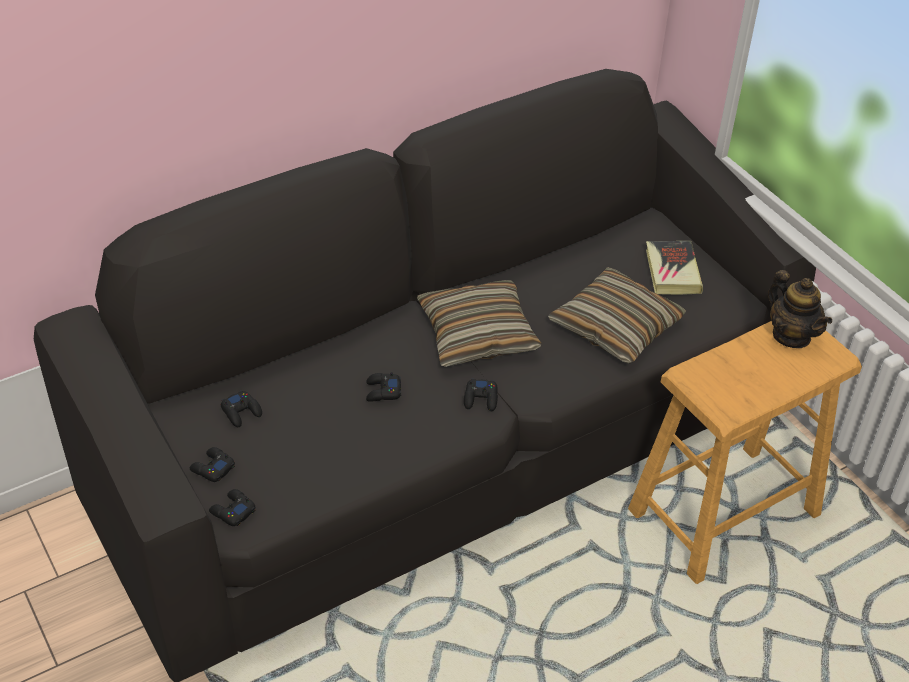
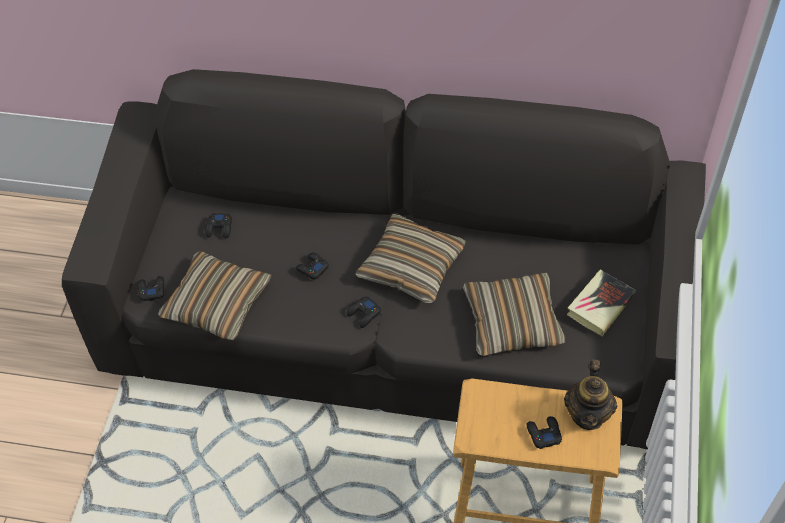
camera: 45 degrees right, 10 degrees up
(212, 468) = (168, 255): black game controller -> black game controller (543, 433)
(320, 480) = (217, 303): none -> pillow

